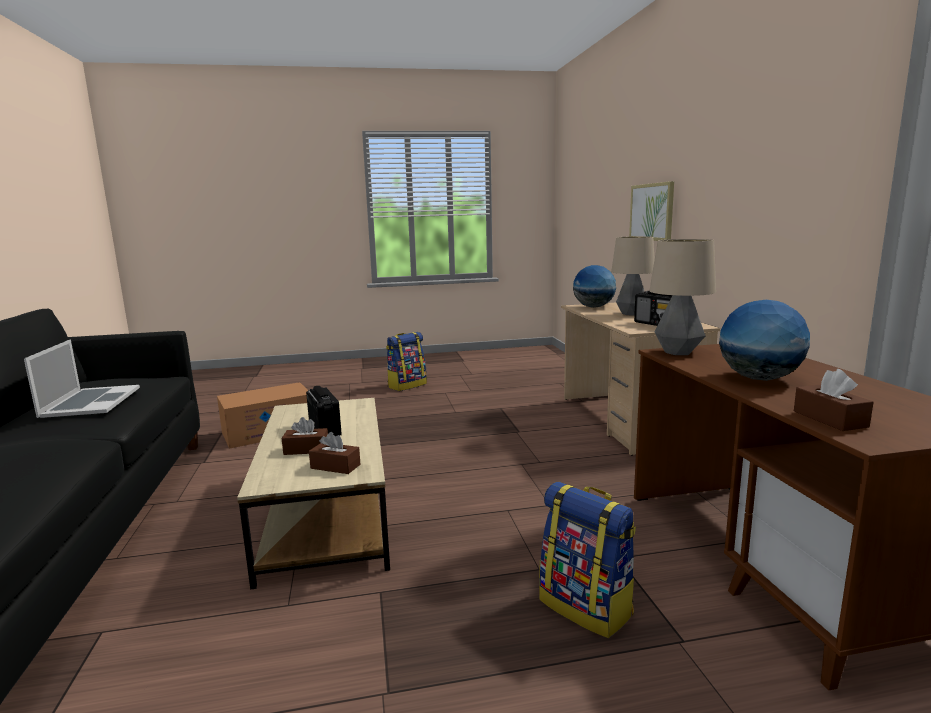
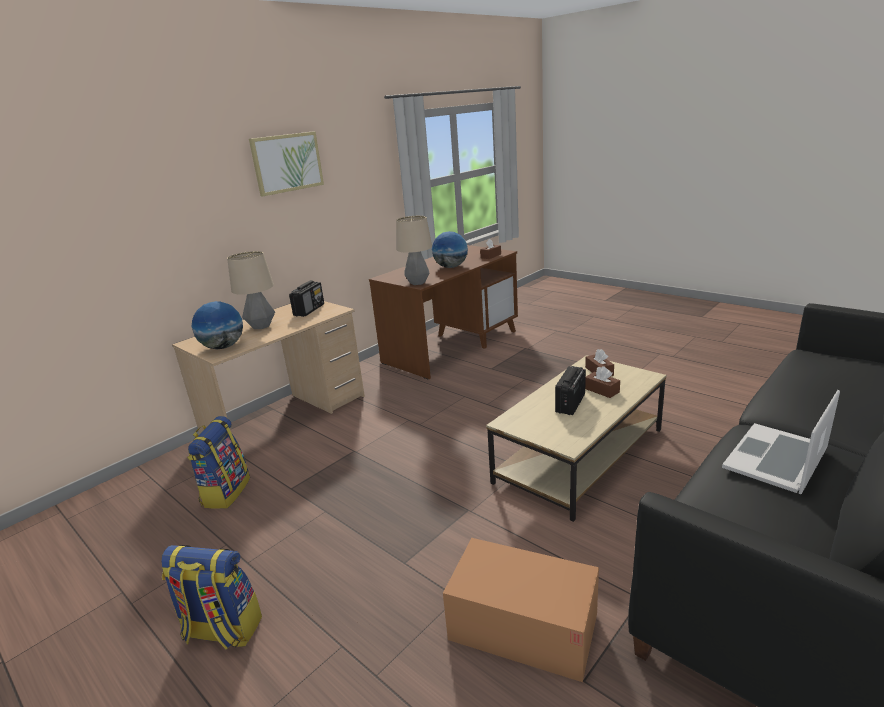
camera: 125 degrees left, 10 degrees up
(587, 607) = (534, 364): backpack -> backpack (225, 492)
(652, 212) = (173, 238): picture -> picture (287, 163)

